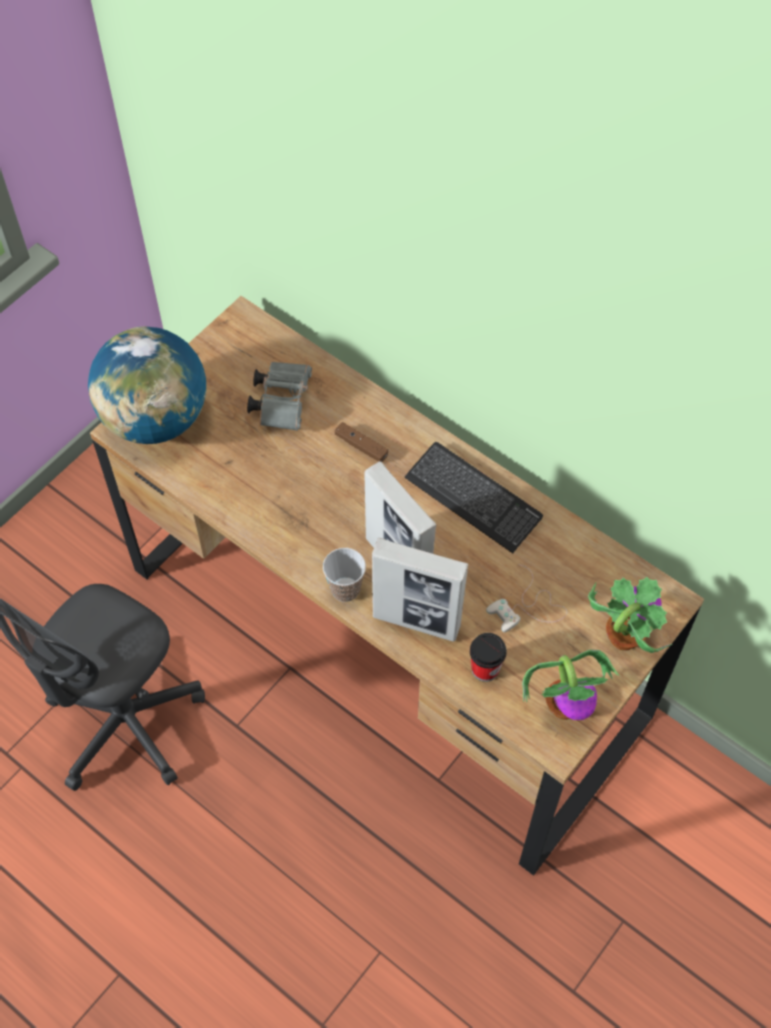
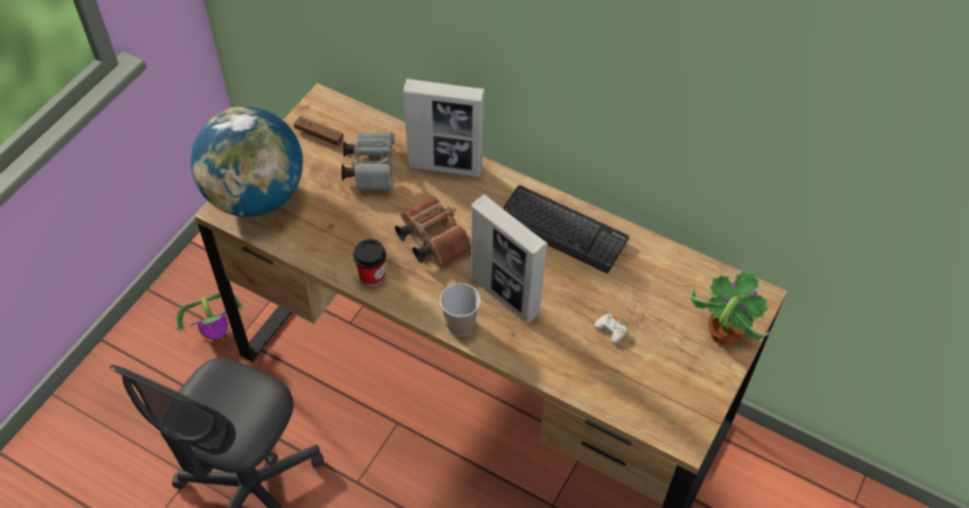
camera: 10 degrees left, 5 degrees down
(332, 489) = (431, 238): none -> brown binoculars
(361, 446) = (451, 198): brown game controller -> brown game controller (319, 135)
(416, 622) = (532, 345): picture frame -> picture frame (445, 167)
(485, 669) = (604, 378): cup -> cup (372, 276)
(565, 705) = (684, 401): potted plant -> potted plant (217, 336)

